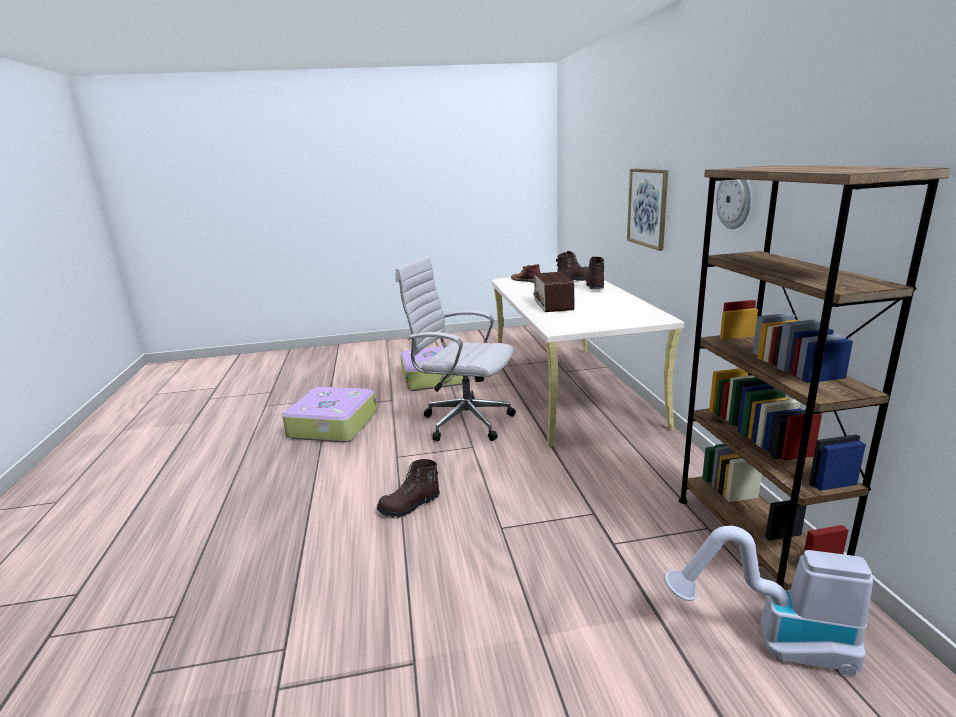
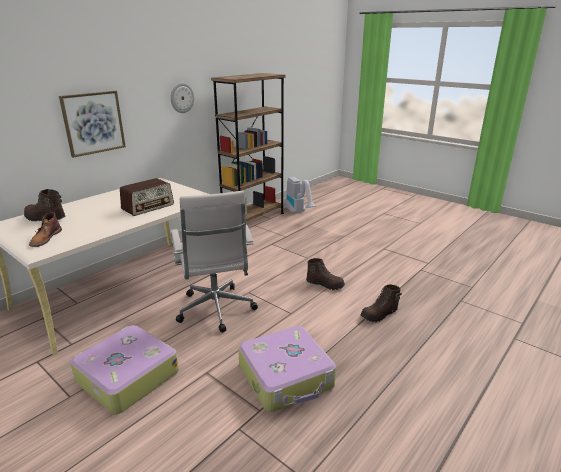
camera: 130 degrees left, 5 degrees up
(595, 286) = (75, 207): brown boot -> brown boot (379, 315)

